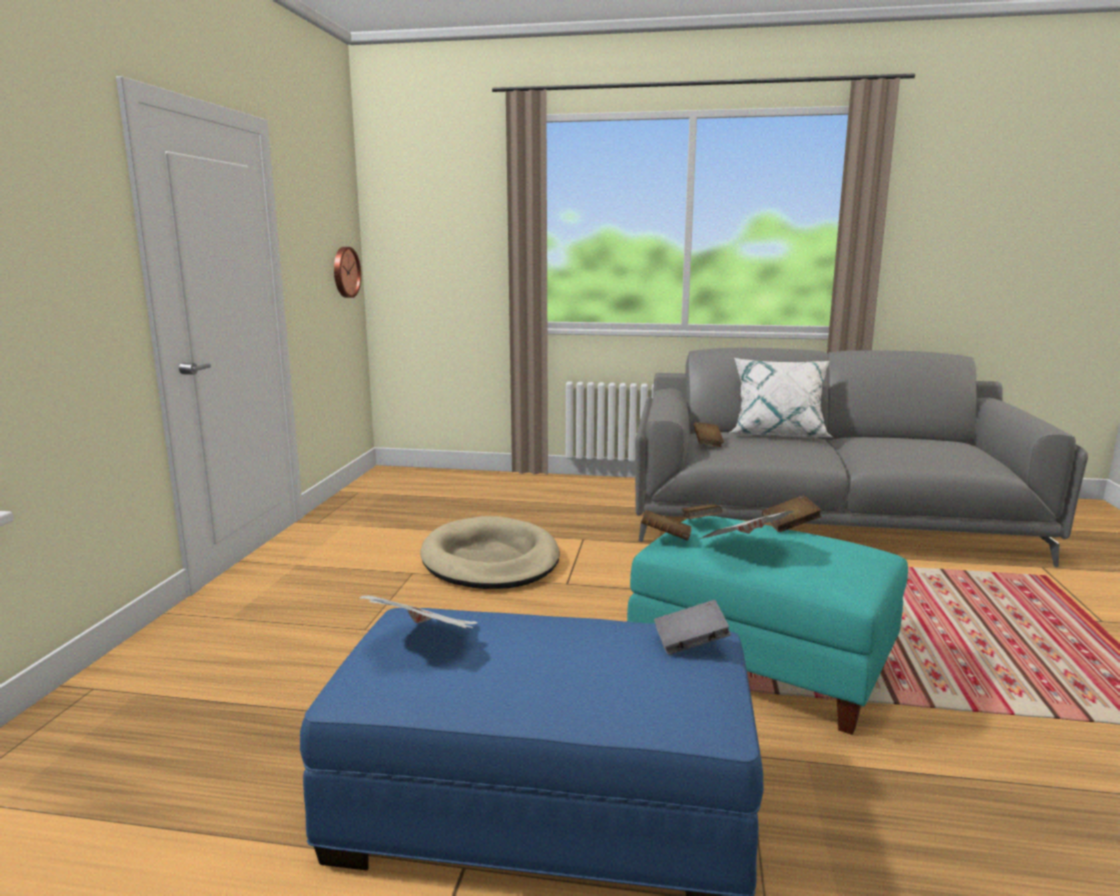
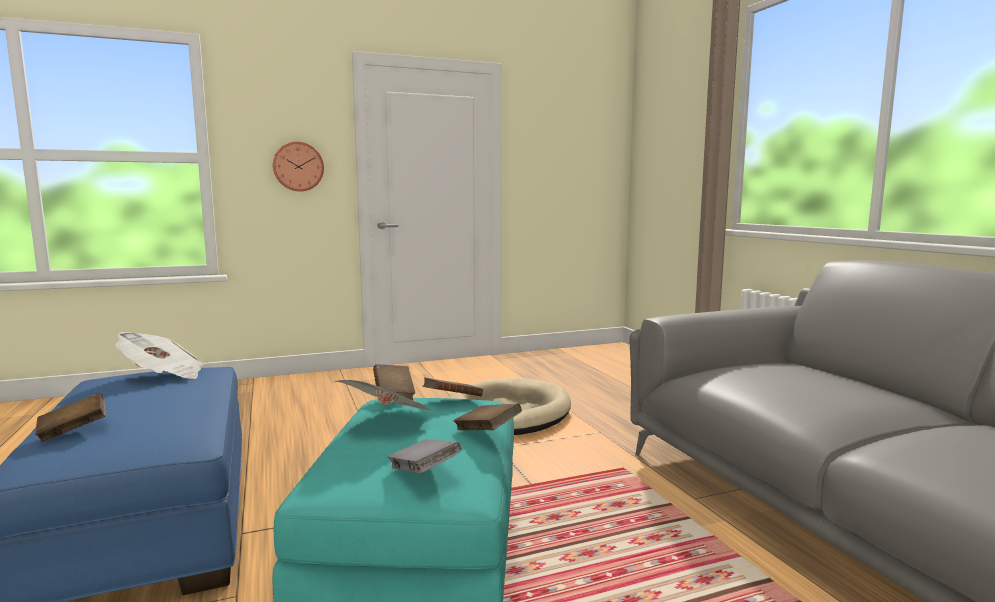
camera: 60 degrees right, 5 degrees down
(345, 272) = (596, 176): wall clock -> wall clock (298, 166)
(690, 643) = (165, 435): grey book -> grey book (424, 473)
(707, 443) = (729, 366): brown book -> brown book (73, 431)
(778, 434) = (862, 386): white pillow -> none

